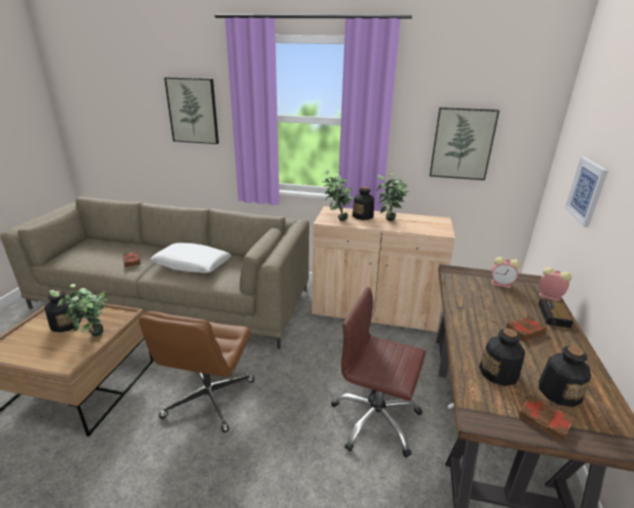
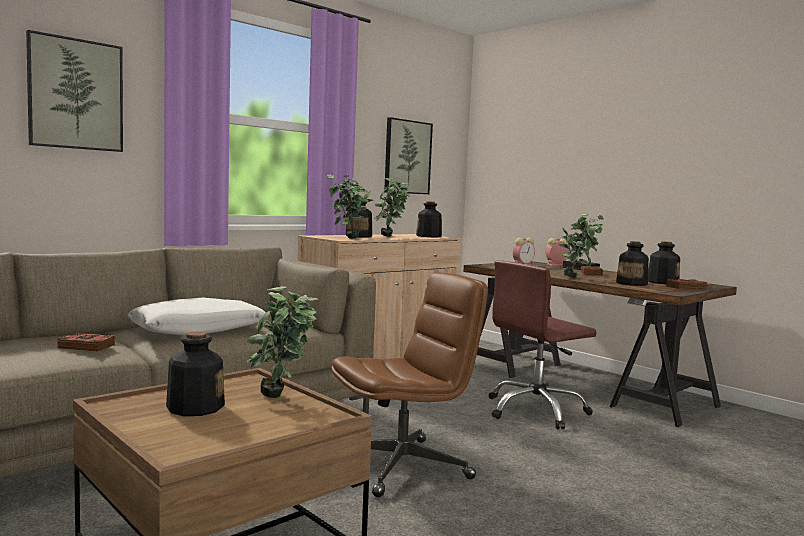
camera: 55 degrees left, 20 degrees down
(209, 399) = (403, 466): brown office chair -> brown office chair turned 75 degrees counterclockwise
(433, 227) = (429, 236): none -> bottle
(470, 333) = (578, 278): none -> potted plant
(586, 191) = (541, 177): picture -> none

